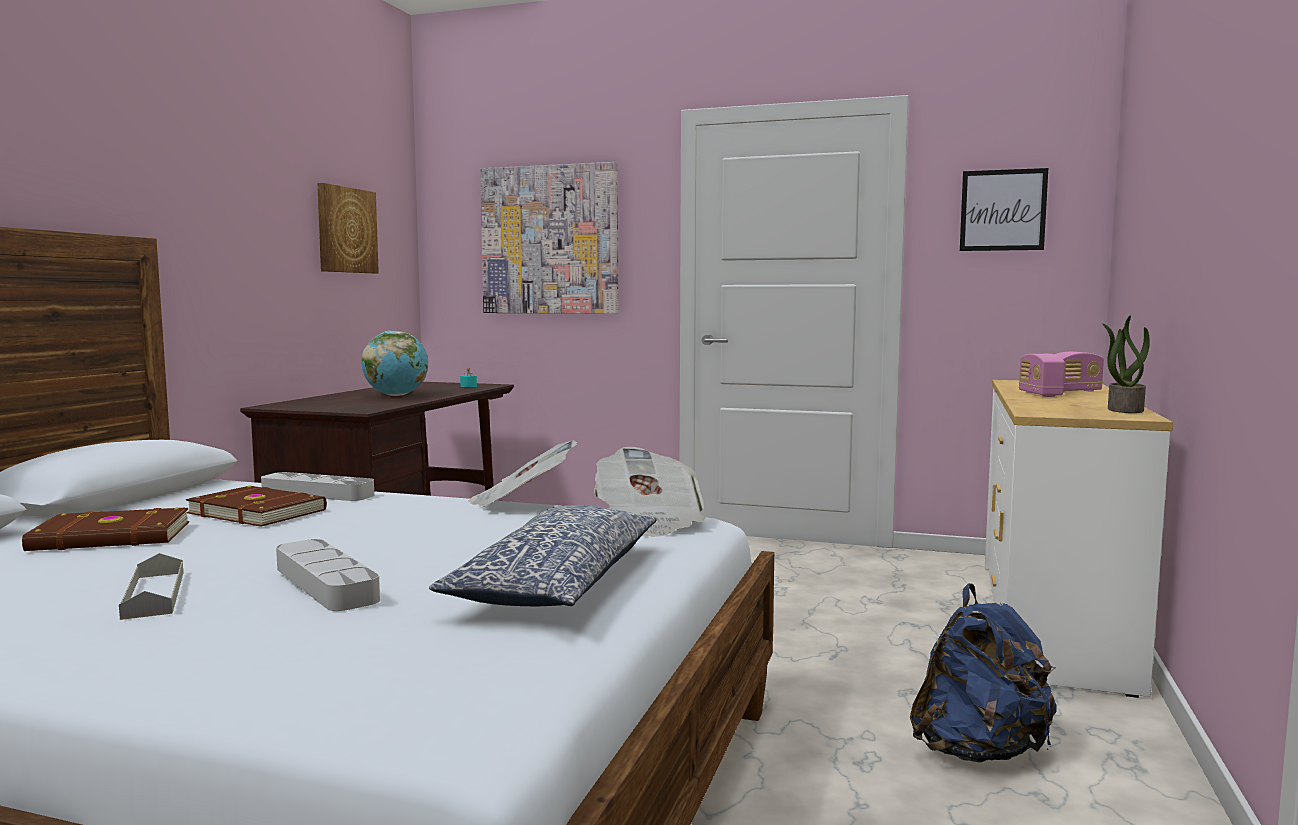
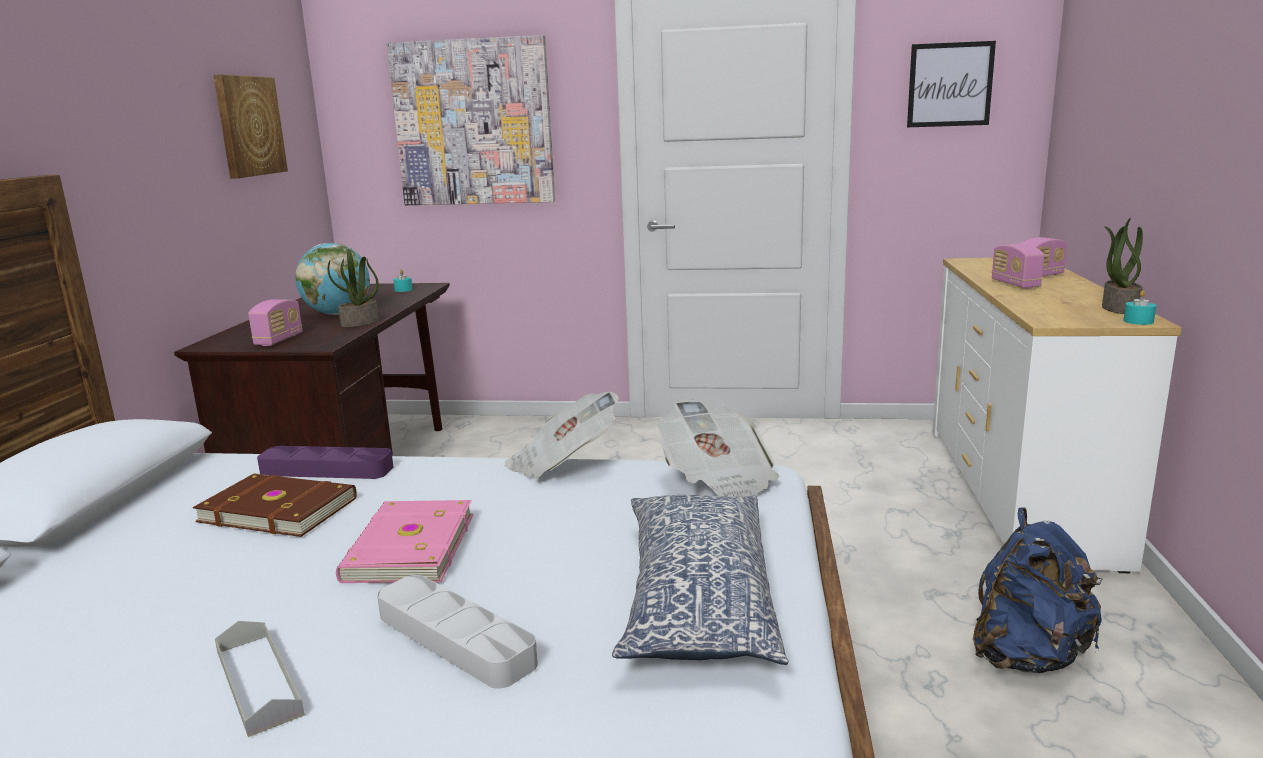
camera: 10 degrees left, 10 degrees up
(111, 537) = (132, 578): brown book -> none
(317, 493) = (326, 470): grey tray -> purple tray
(331, 406) = (279, 340): none -> radio
(339, 537) = (407, 548): none -> pink book
(408, 401) = (359, 323): none -> potted plant
(1131, 417) = (1138, 321): none -> turquoise candle

